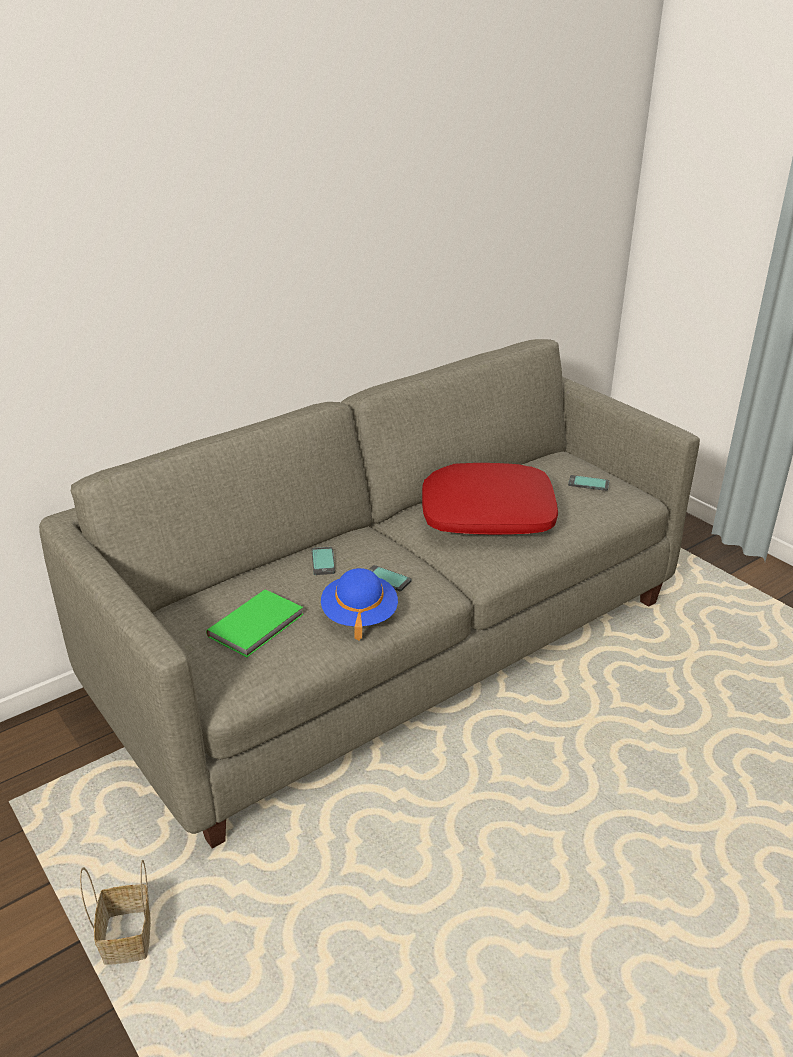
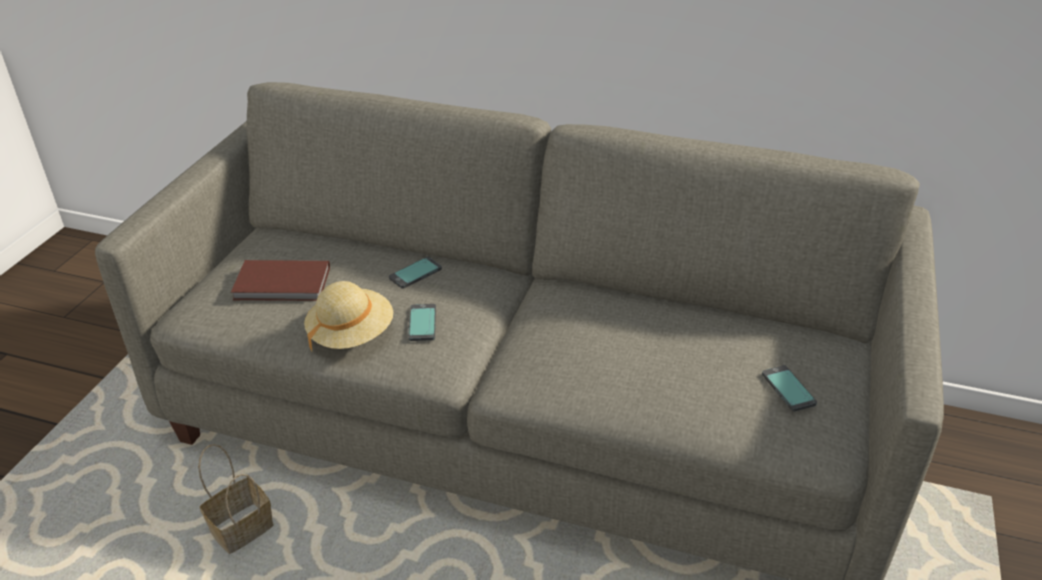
camera: 55 degrees right, 5 degrees up
(128, 940) = (69, 449): basket -> basket (241, 531)
(258, 625) = (283, 285): green book -> brown book
(359, 615) = (351, 334): blue hat -> beige hat
(487, 515) = (616, 338): red pillow -> none

